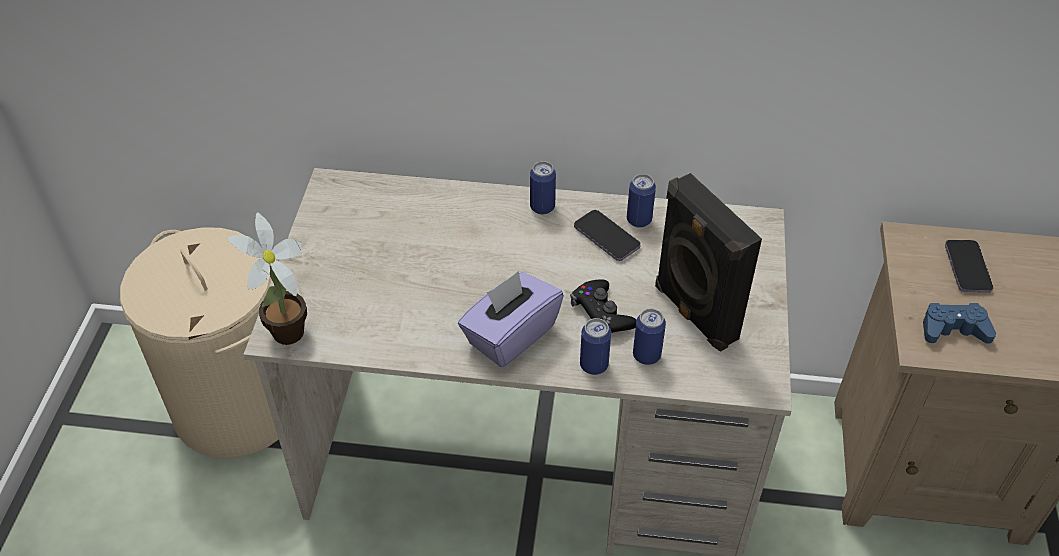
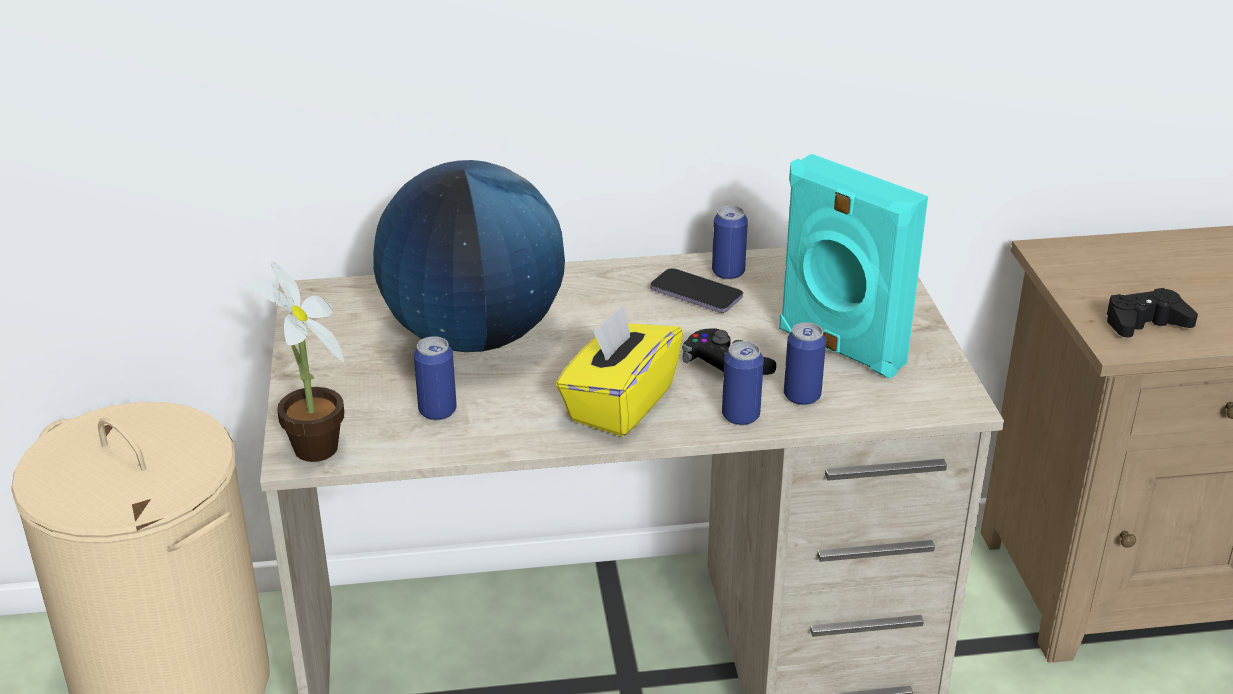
camera: 15 degrees left, 15 degrees down
(430, 249) = (474, 337): none -> globe
(510, 335) = (619, 404): purple tissue box -> yellow tissue box
(542, 207) = (601, 277): can -> can (437, 411)
(693, 313) = (839, 348): black speaker -> turquoise speaker
(953, 329) = (1145, 323): blue game controller -> black game controller
(967, 268) = (1130, 267): phone -> none

